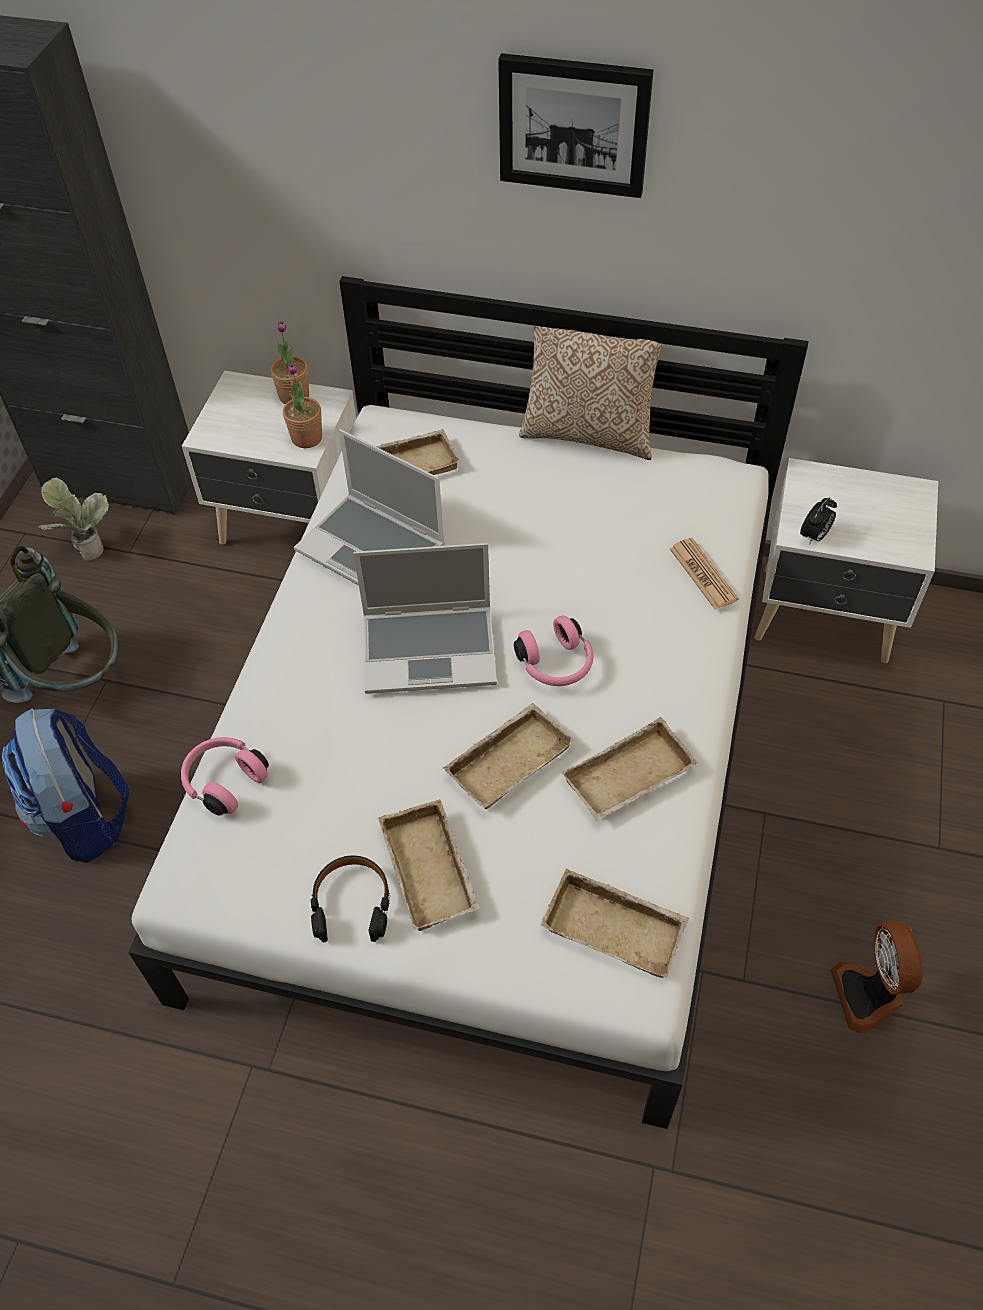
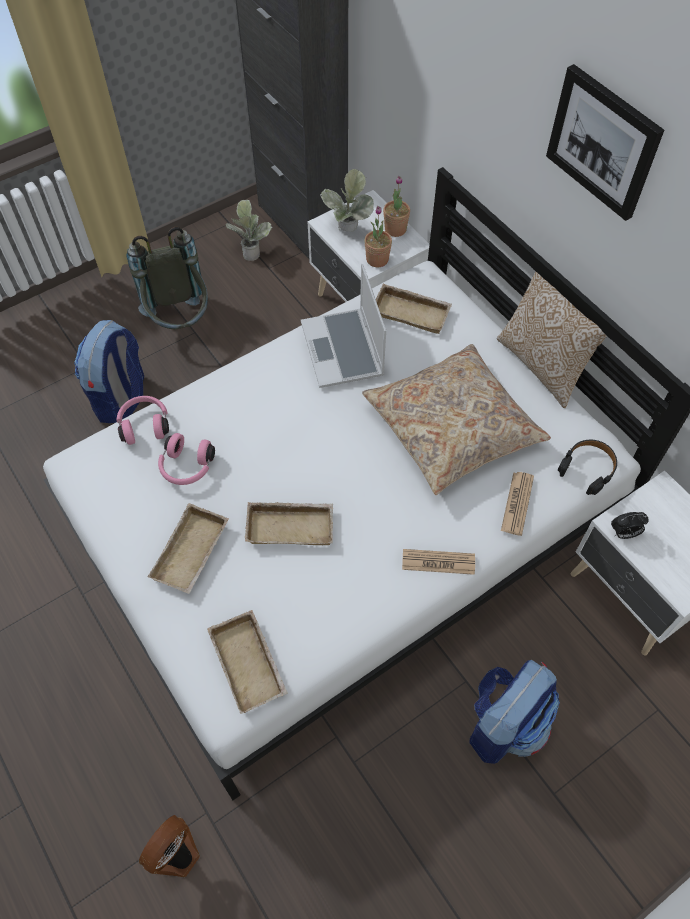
camera: 40 degrees right, 5 degrees up
(243, 430) = (347, 233): none -> potted plant
(352, 903) = (138, 538): black headphones -> black headphones (588, 468)
(431, 649) = (314, 431): laptop -> none
(556, 664) = (373, 492): pink headphones -> pink headphones (186, 467)
(566, 548) = (452, 427): none -> beige pillow
(629, 779) = (343, 590): beige tray -> none
(689, 682) = (438, 562): none -> newspaper
(836, 822) = (504, 723): none -> backpack
(869, 995) = (416, 836): fan -> fan (174, 852)

